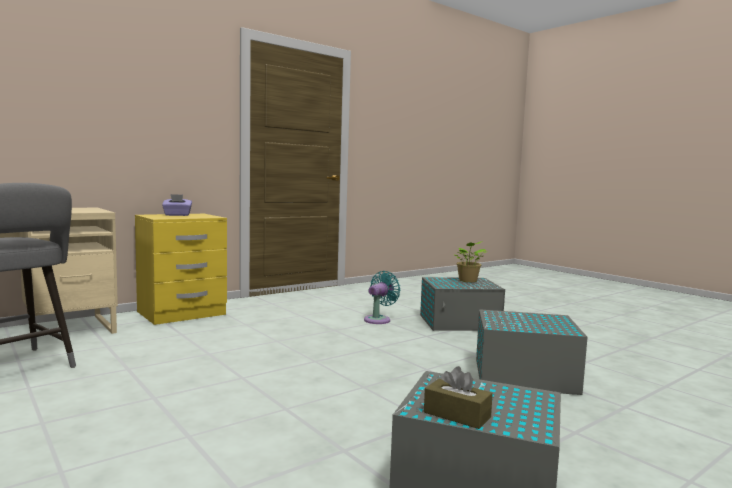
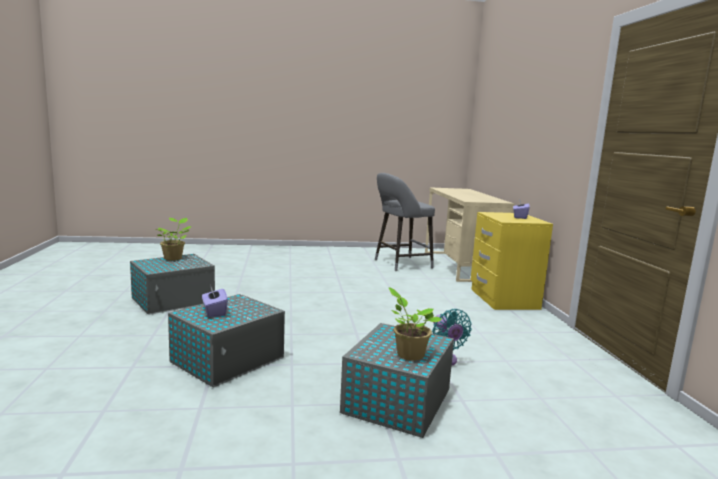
camera: 120 degrees right, 5 degrees up
(457, 415) = (174, 258): brown tissue box -> potted plant
(541, 324) = (214, 312): none -> purple tissue box

